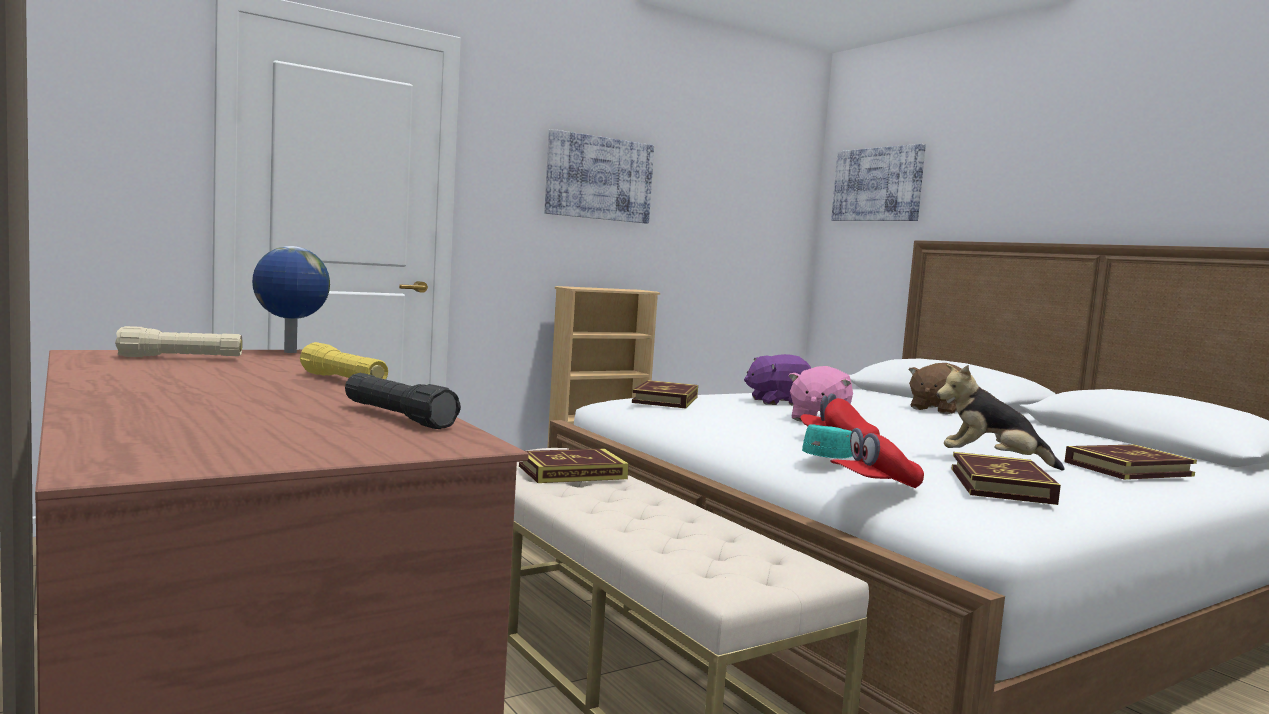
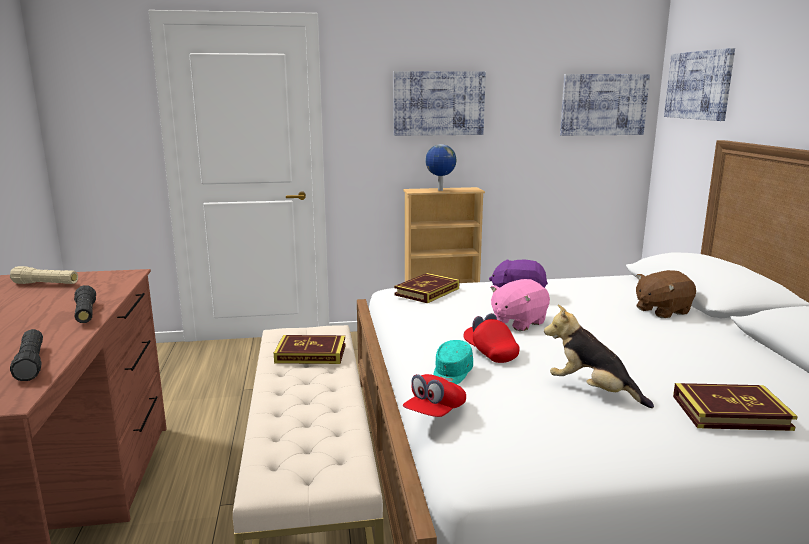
camera: 25 degrees right, 10 degrees up
(289, 352) = (122, 274): globe -> globe (440, 190)
(343, 380) = (86, 313): yellow flashlight -> black flashlight
(769, 202) = (603, 104): none -> picture
(832, 458) = (451, 374): turquoise cap -> turquoise cap turned 135 degrees clockwise
(875, 486) = (434, 412): red cap -> red cap turned 60 degrees counterclockwise
(1001, 485) = (548, 424): book -> none

